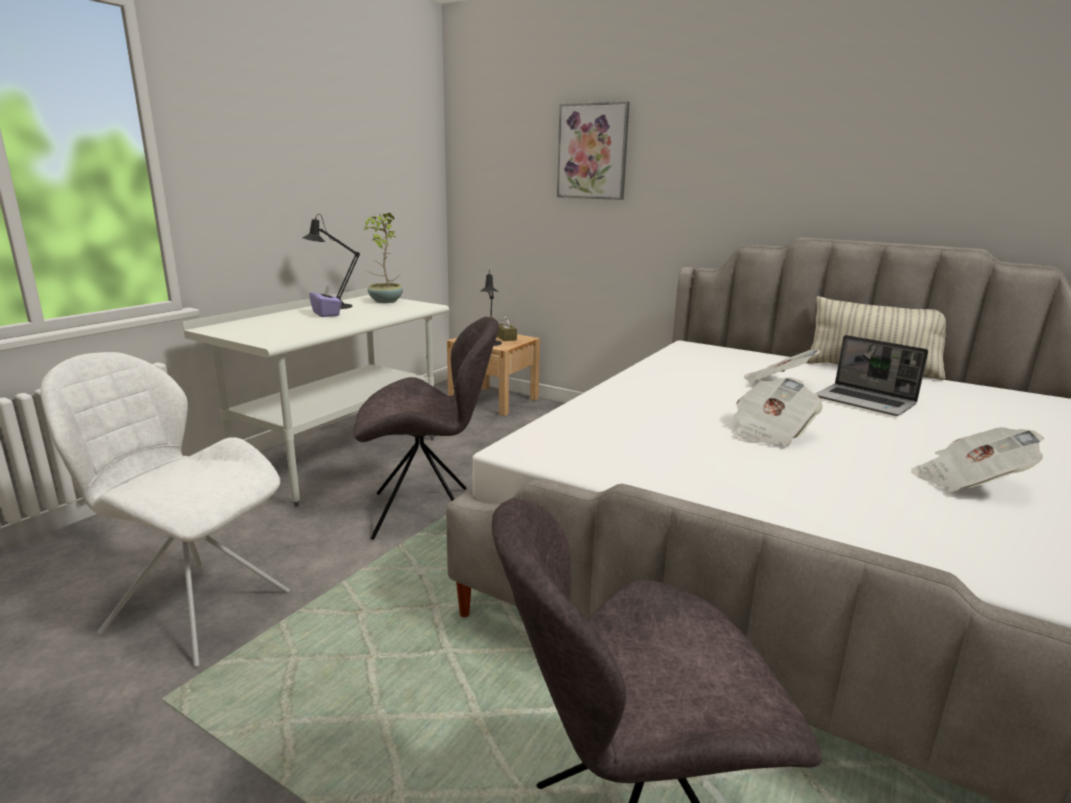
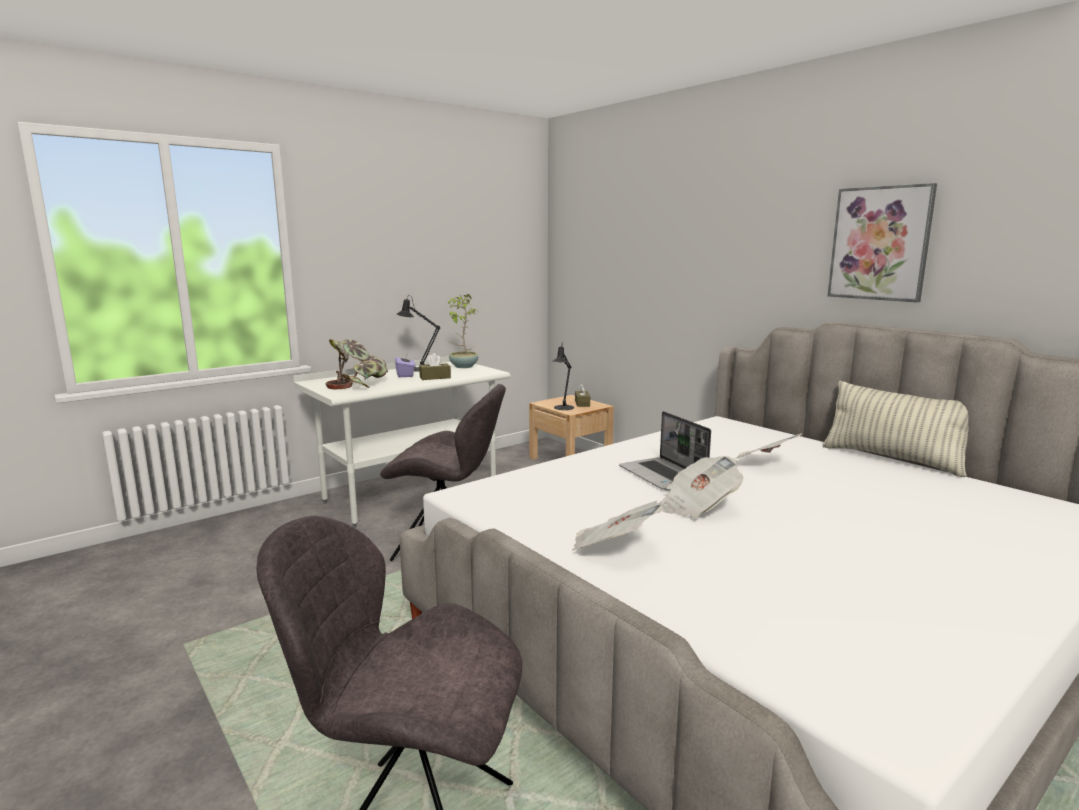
camera: 20 degrees right, 5 degrees down
(194, 610) = (239, 590): white chair -> none
(280, 329) = (358, 385): none -> potted plant
(368, 315) = (435, 377): none -> brown tissue box
(592, 151) = (657, 239): picture -> picture (880, 243)
(866, 401) = (839, 489): laptop -> laptop (663, 475)
(968, 482) = (845, 575): newspaper -> newspaper (613, 548)

